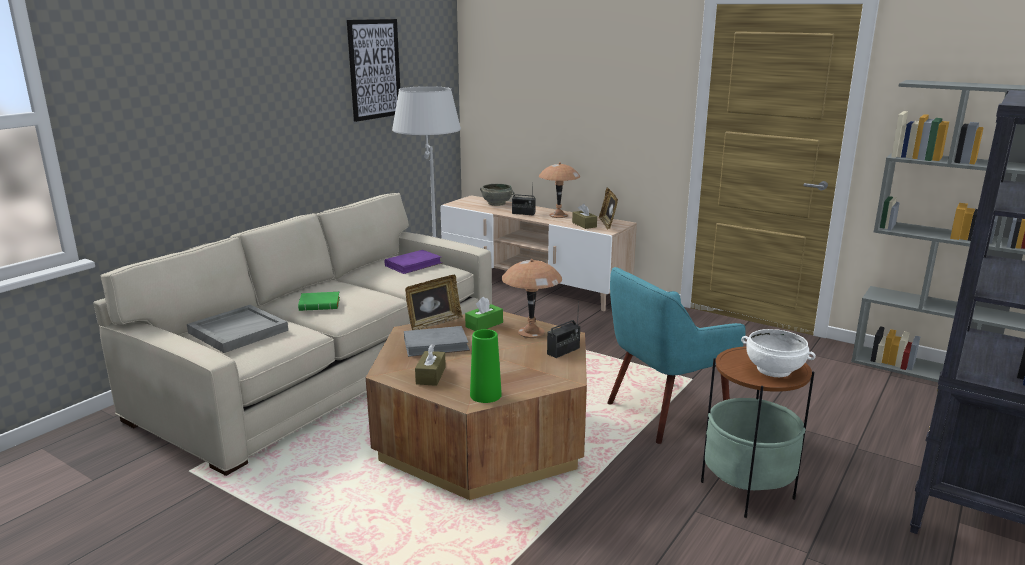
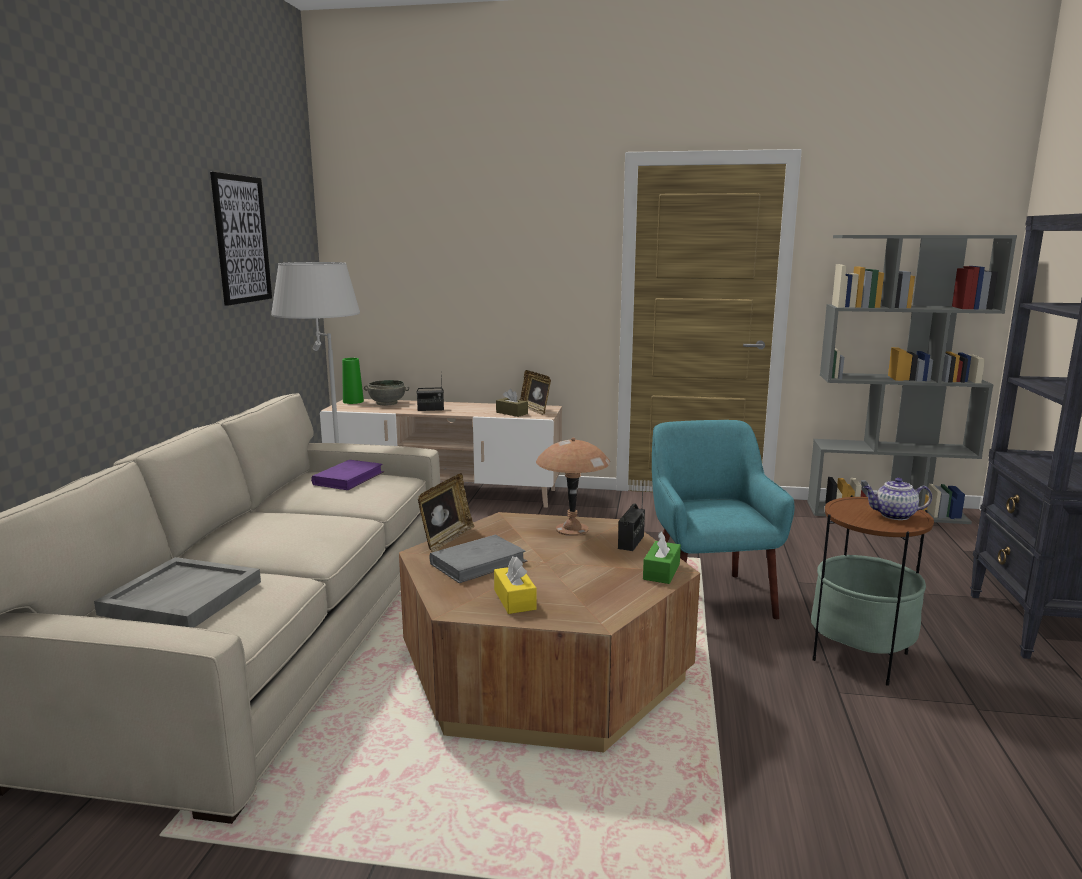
camera: 25 degrees left, 5 degrees down
(321, 305) = (274, 542): green book -> none
(431, 375) = (514, 599): brown tissue box -> yellow tissue box
(484, 324) = (509, 530): green tissue box -> green tissue box (661, 571)
(485, 395) = (607, 607): green vase -> green vase (353, 401)
(558, 215) = (471, 407): brown table lamp -> none
(664, 412) = (708, 597): turquoise armchair -> turquoise armchair turned 135 degrees clockwise
(773, 370) = (893, 515): white bowl -> teapot

